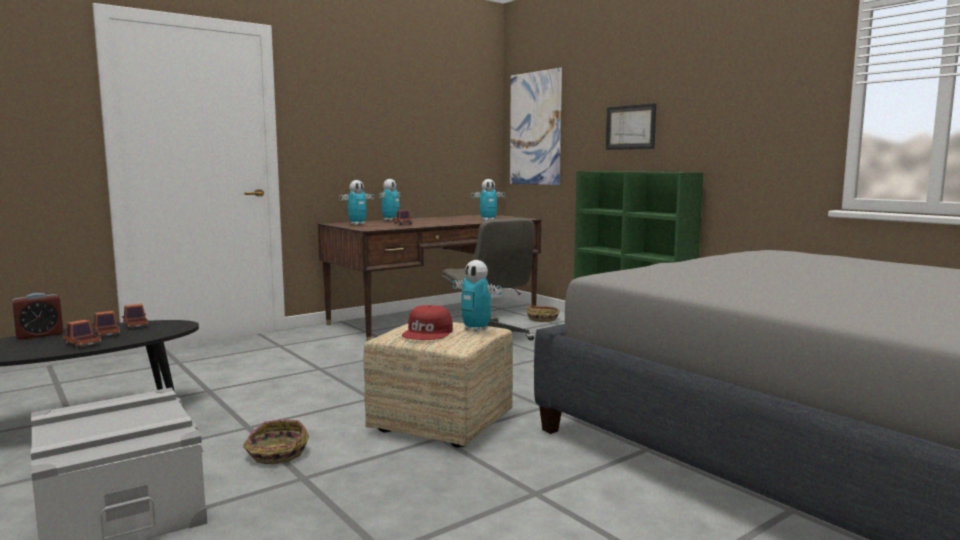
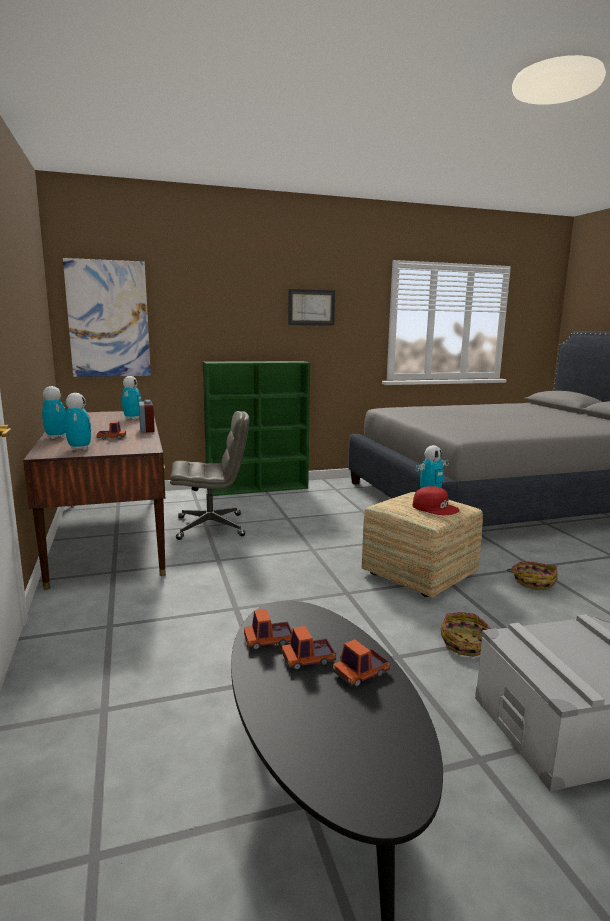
camera: 70 degrees left, 5 degrees up
(39, 335) = (278, 722): alarm clock -> alarm clock (147, 430)
(543, 319) = (178, 500): basket -> basket (533, 581)
(630, 127) = (232, 325): picture -> picture (311, 307)

